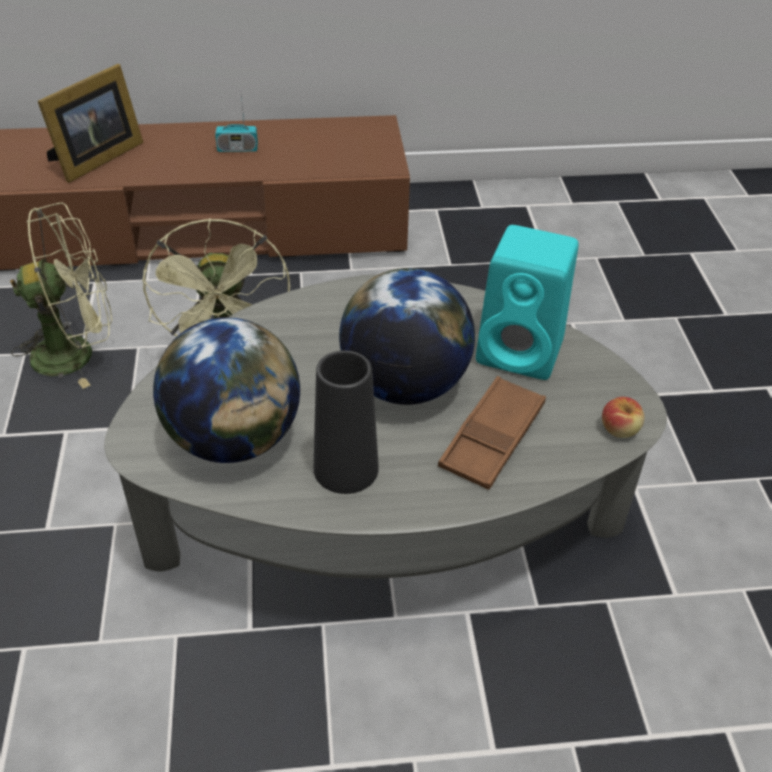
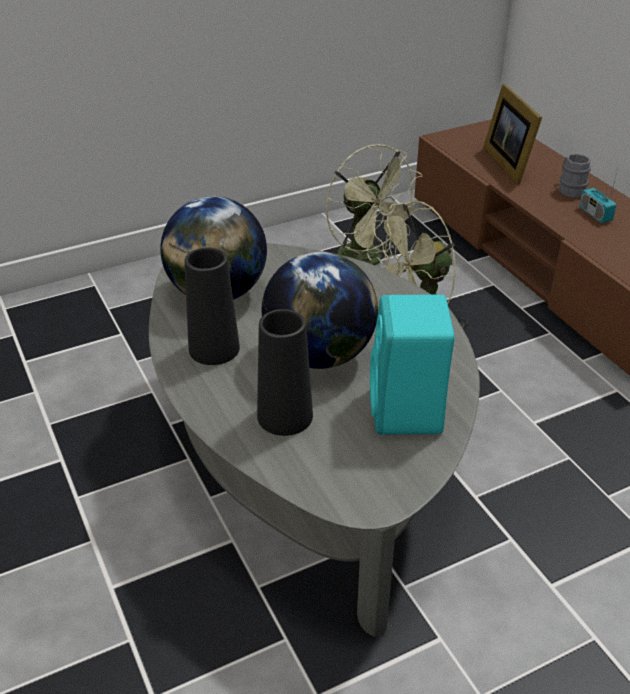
camera: 70 degrees right, 5 degrees down
(95, 159) = (509, 163): picture frame -> picture frame turned 60 degrees clockwise
(181, 145) = (569, 189): none -> grey mug
(492, 439) = (285, 416): brown tray -> black vase
(620, 429) = (341, 495): apple -> none

